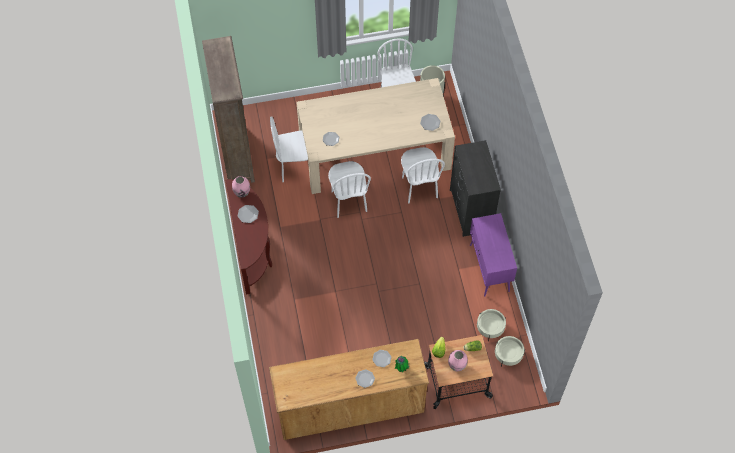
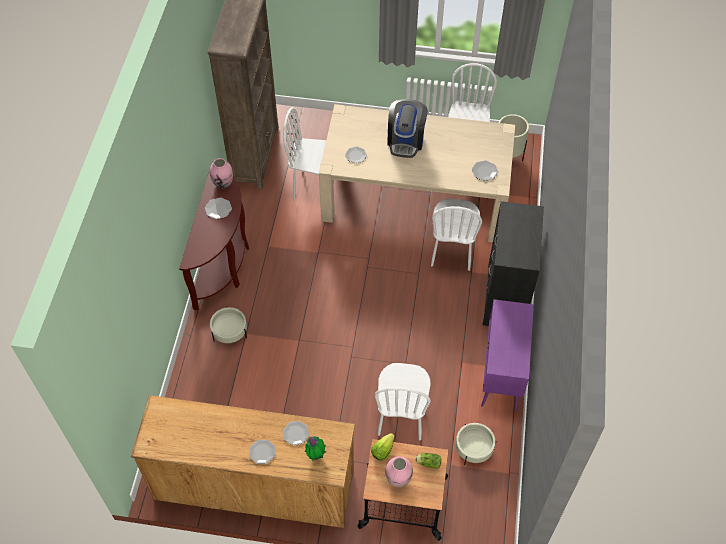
camera: 20 degrees right, 5 degrees down
(348, 201) = (360, 242): white chair -> white chair (401, 417)
(363, 115) = (406, 140): none -> coffee machine
(508, 354) = (484, 491): beige planter -> beige planter (229, 331)

